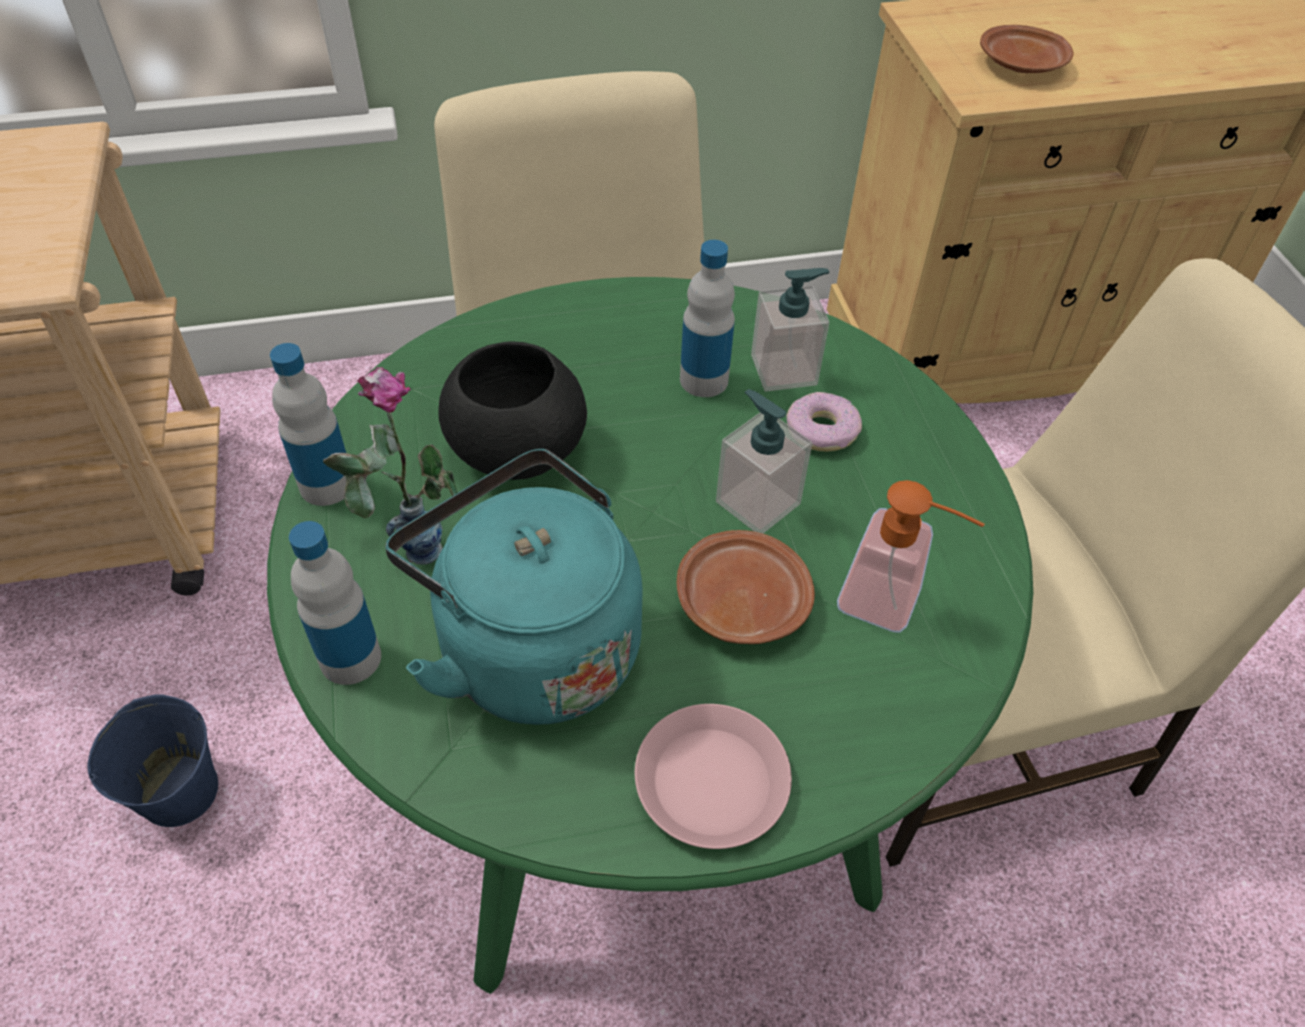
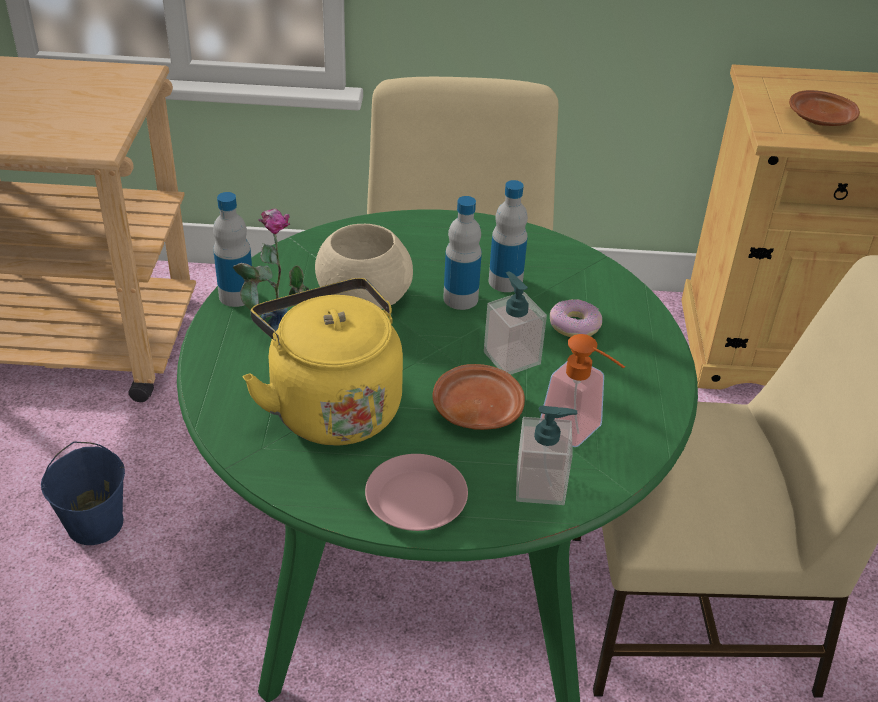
camera: 15 degrees right, 10 degrees down
(350, 658) = (218, 389): bottle -> bottle (460, 298)
(514, 448) = (362, 298): black bowl -> beige bowl
(531, 645) = (331, 405): turquoise kettle -> yellow kettle
(784, 370) = (564, 285): soap dispenser -> soap dispenser (540, 486)

